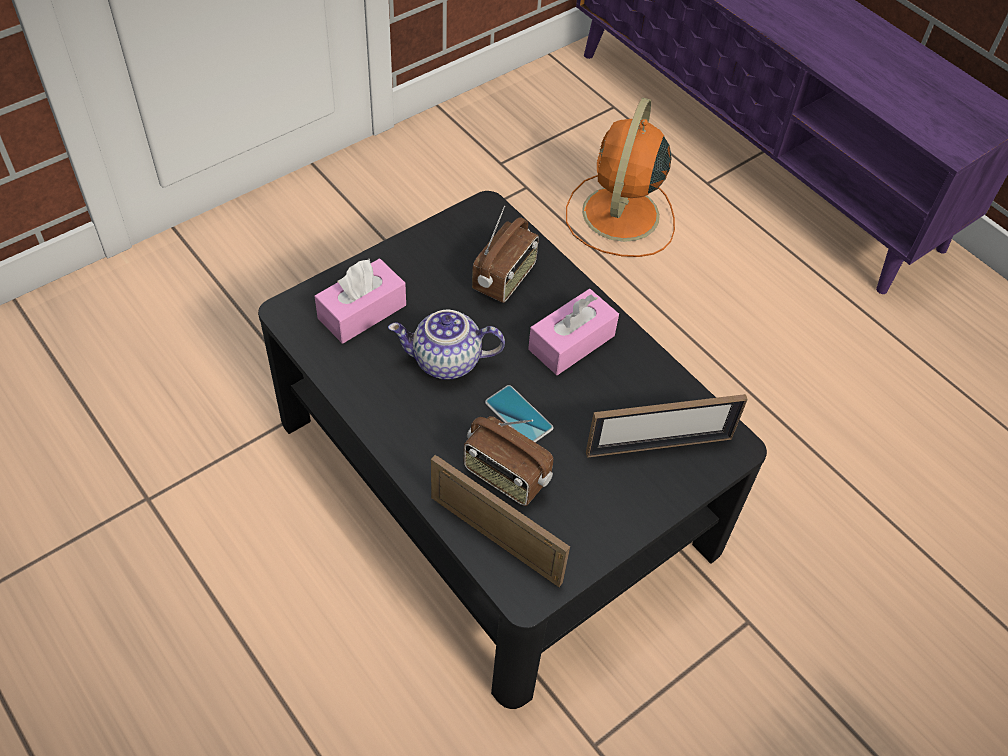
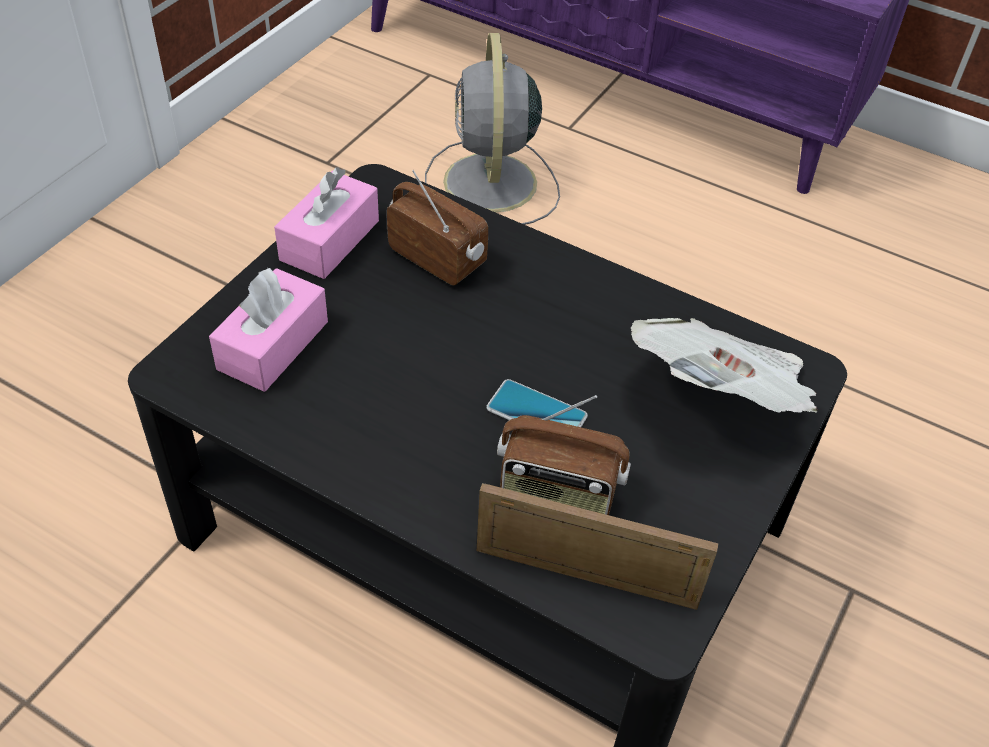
camera: 20 degrees left, 5 degrees down
(446, 362) = (412, 375): teapot -> none
(505, 278) = (438, 257): radio -> radio turned 60 degrees counterclockwise
(571, 342) = (556, 308): pink tissue box -> pink tissue box (329, 240)
(619, 216) = (490, 185): orange fan -> grey fan
(659, 445) = (722, 396): picture frame -> newspaper

